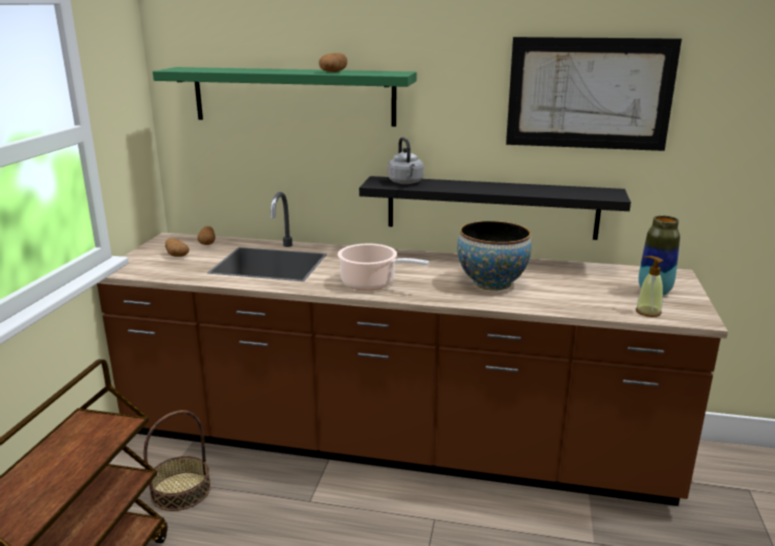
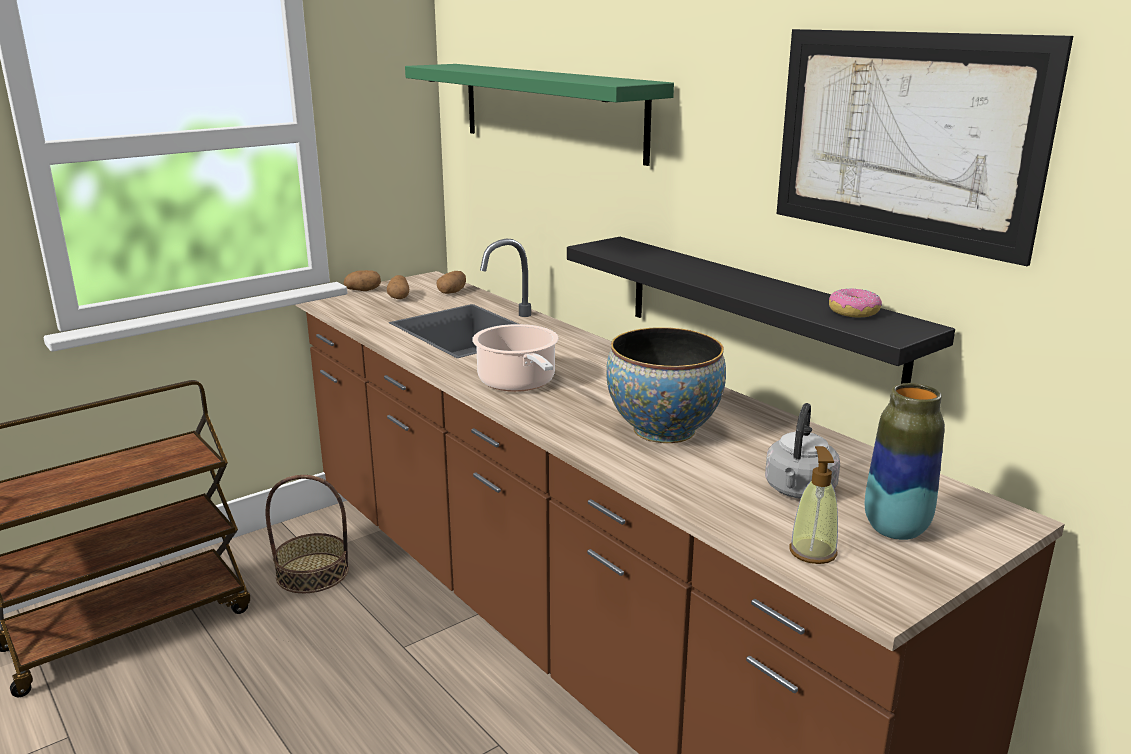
camera: 40 degrees right, 0 degrees up
(333, 72) = (563, 76): potato -> potato (363, 290)
(406, 182) = (636, 252): grey kettle -> grey kettle (798, 491)
(576, 190) = (853, 312): none -> donut

